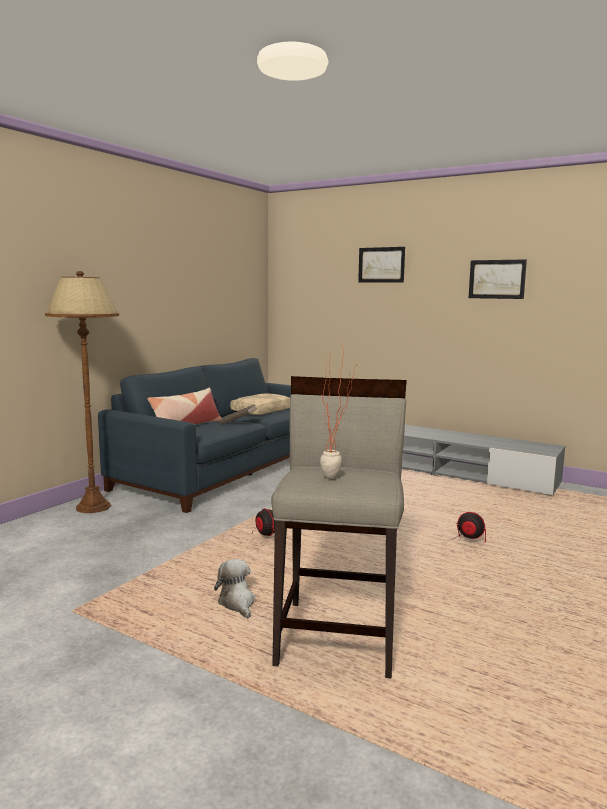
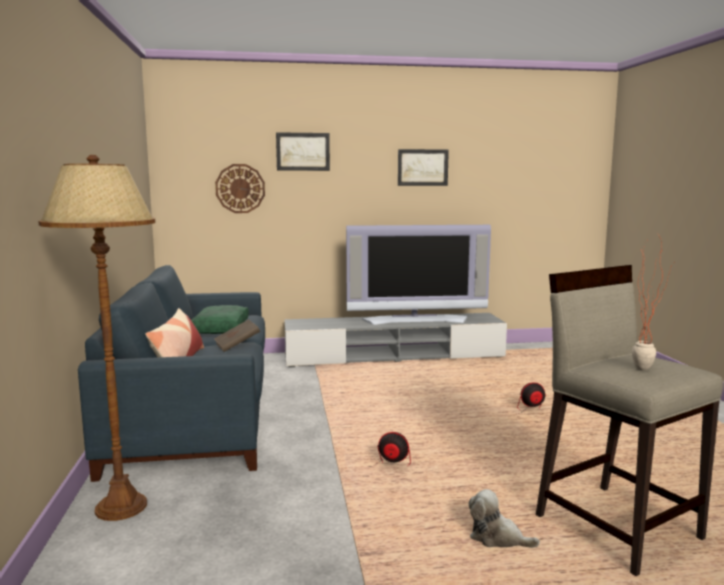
camera: 40 degrees left, 0 degrees up
(261, 411) = (220, 328): beige pillow -> green pillow
(329, 298) = (240, 188): none -> wall clock
(466, 437) = (416, 319): none -> television

